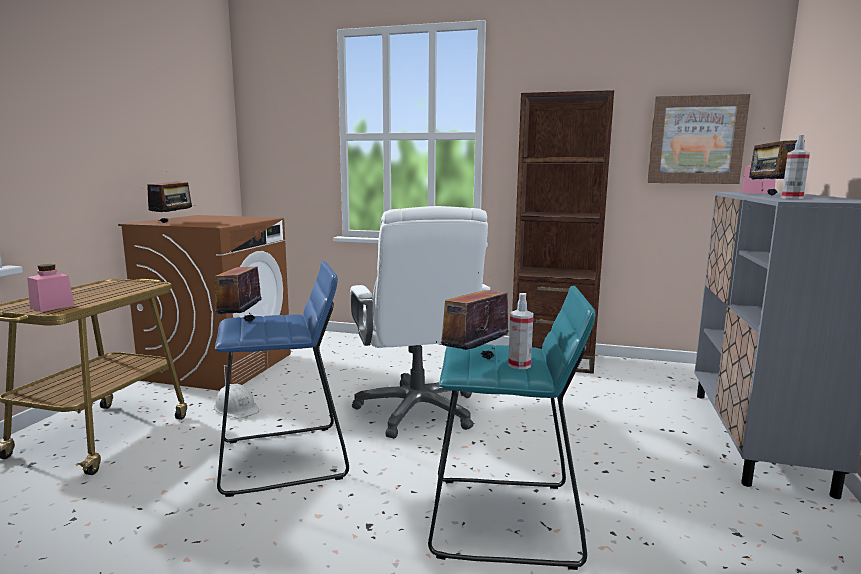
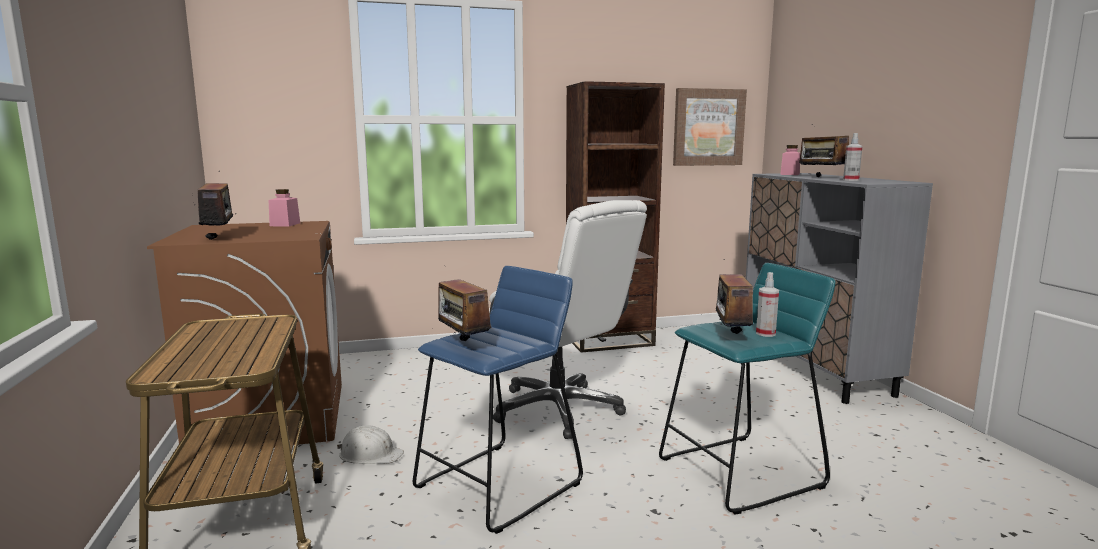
camera: 30 degrees left, 0 degrees up
(52, 307) = (224, 364): pink jar -> pink jar (285, 224)

